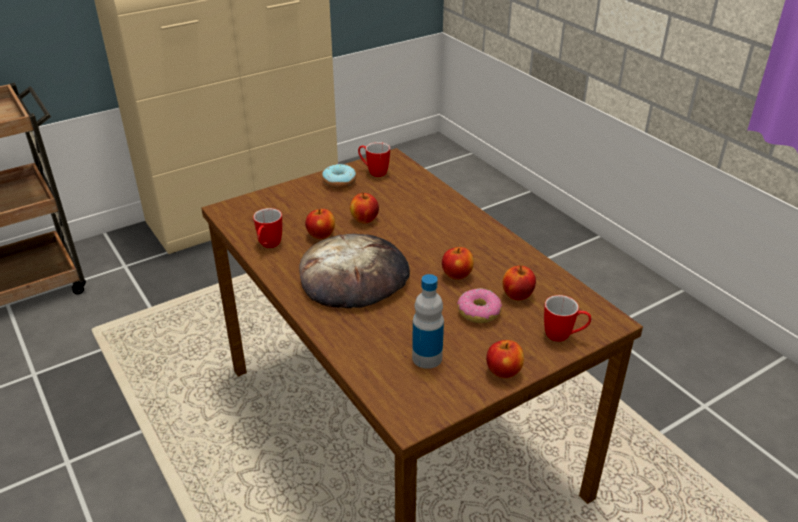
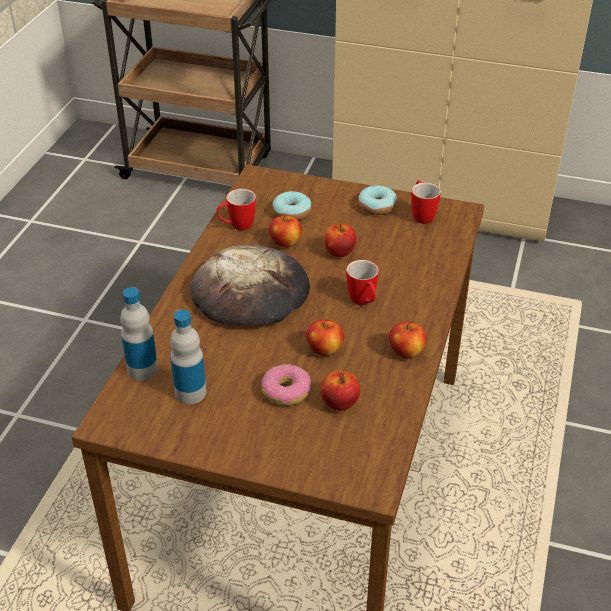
camera: 50 degrees right, 5 degrees up
(291, 216) = (292, 212): none -> donut
(370, 370) = (142, 369): none -> bottle
(503, 371) = (220, 448): apple -> apple (406, 352)
(563, 336) = (312, 464): mug -> mug (363, 302)

